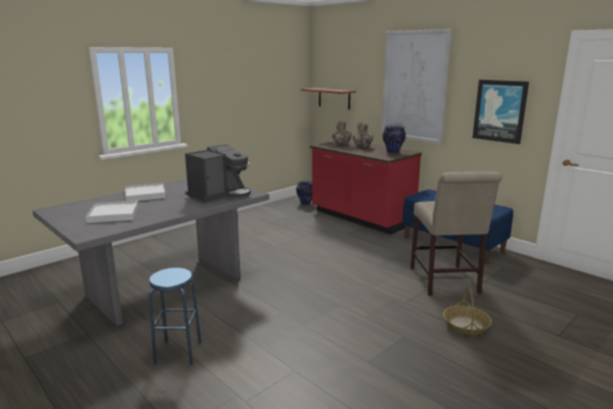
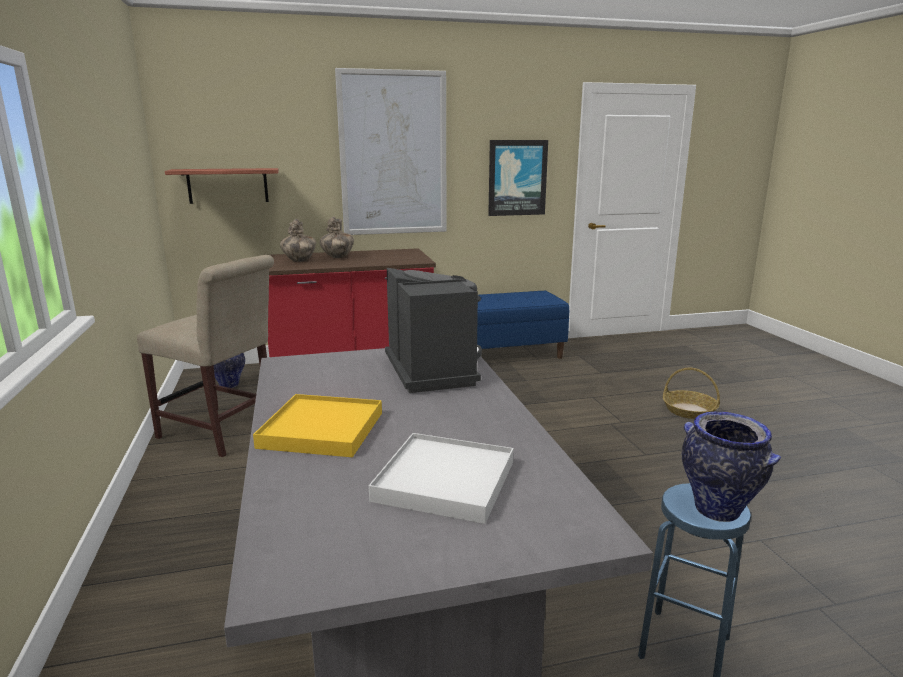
camera: 60 degrees left, 0 degrees up
(145, 194) = (321, 430): white tray -> yellow tray
(393, 152) = (398, 254): vase -> vase (718, 511)
(445, 282) = (589, 388): beige chair -> beige chair (222, 433)

